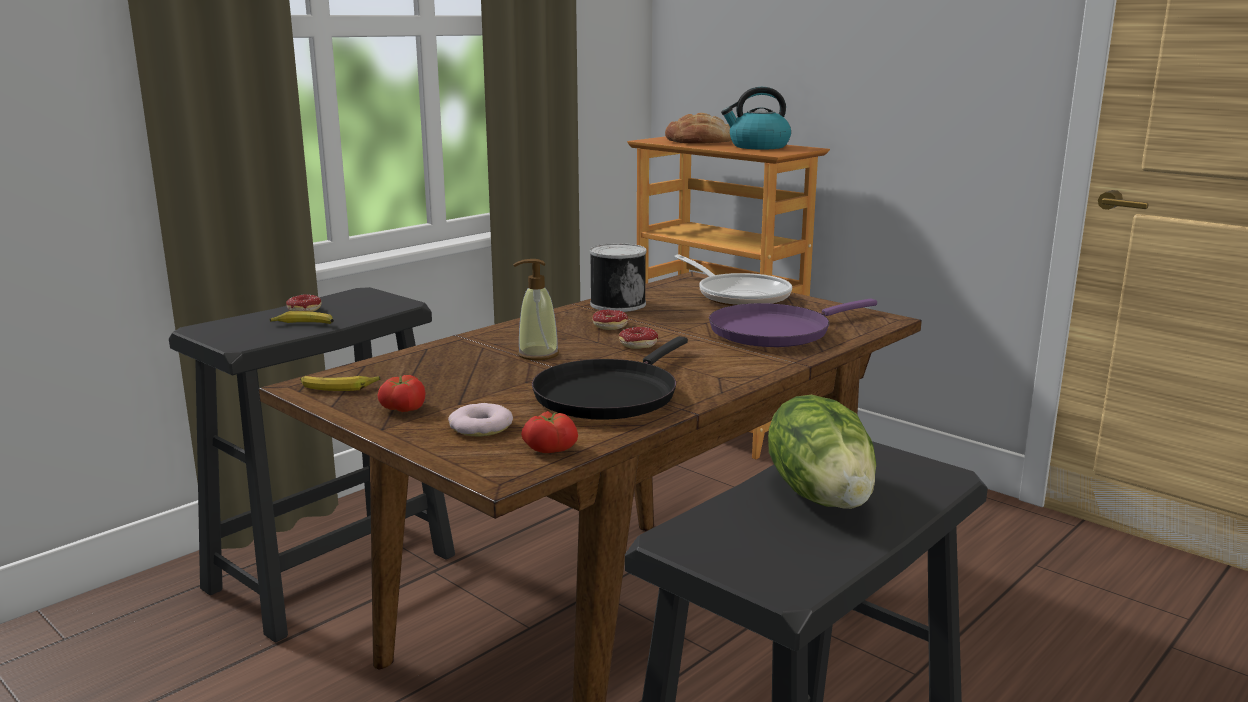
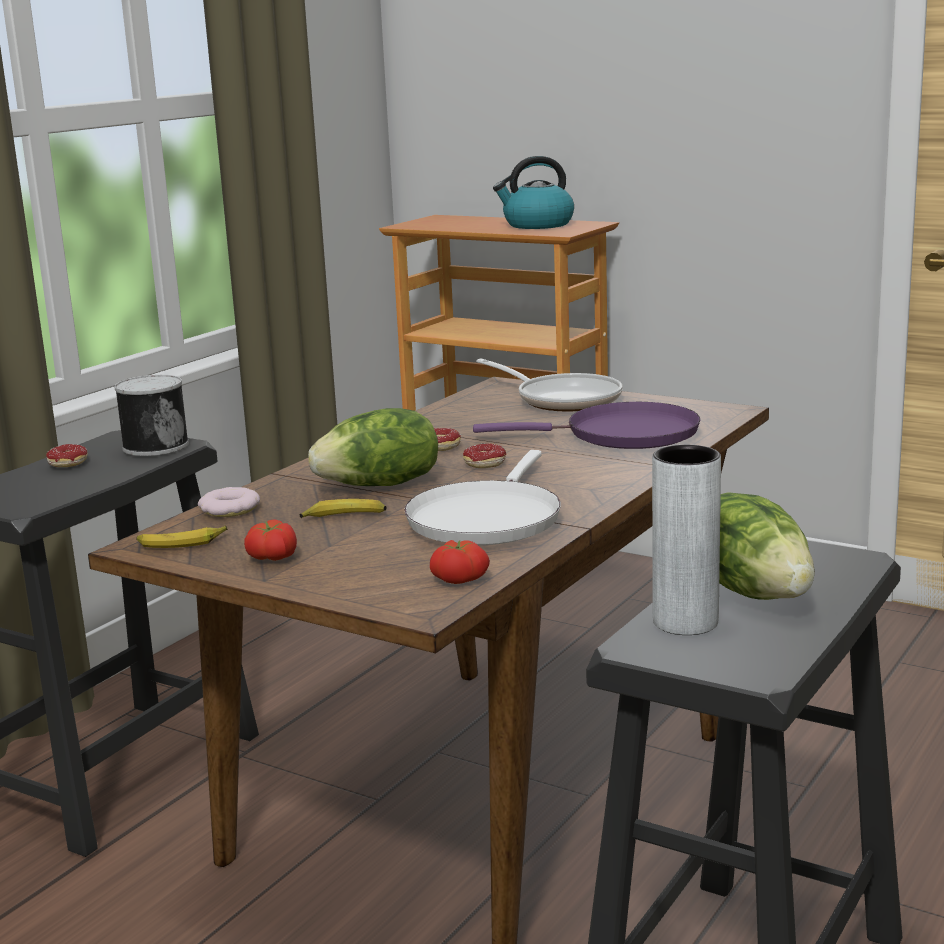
camera: 10 degrees left, 0 degrees up
(304, 324) = (81, 479): banana -> banana (344, 516)
(481, 427) = (371, 566): donut -> donut (230, 509)
(538, 354) = (381, 485): soap dispenser -> lettuce
(609, 394) = (486, 519): black frying pan -> white frying pan
(617, 304) = (433, 421): can -> can (155, 445)
(699, 141) = (464, 222): bread -> none
(739, 519) = (685, 622): none -> grey vase
(775, 331) = (623, 435): purple frying pan -> purple frying pan turned 135 degrees counterclockwise

